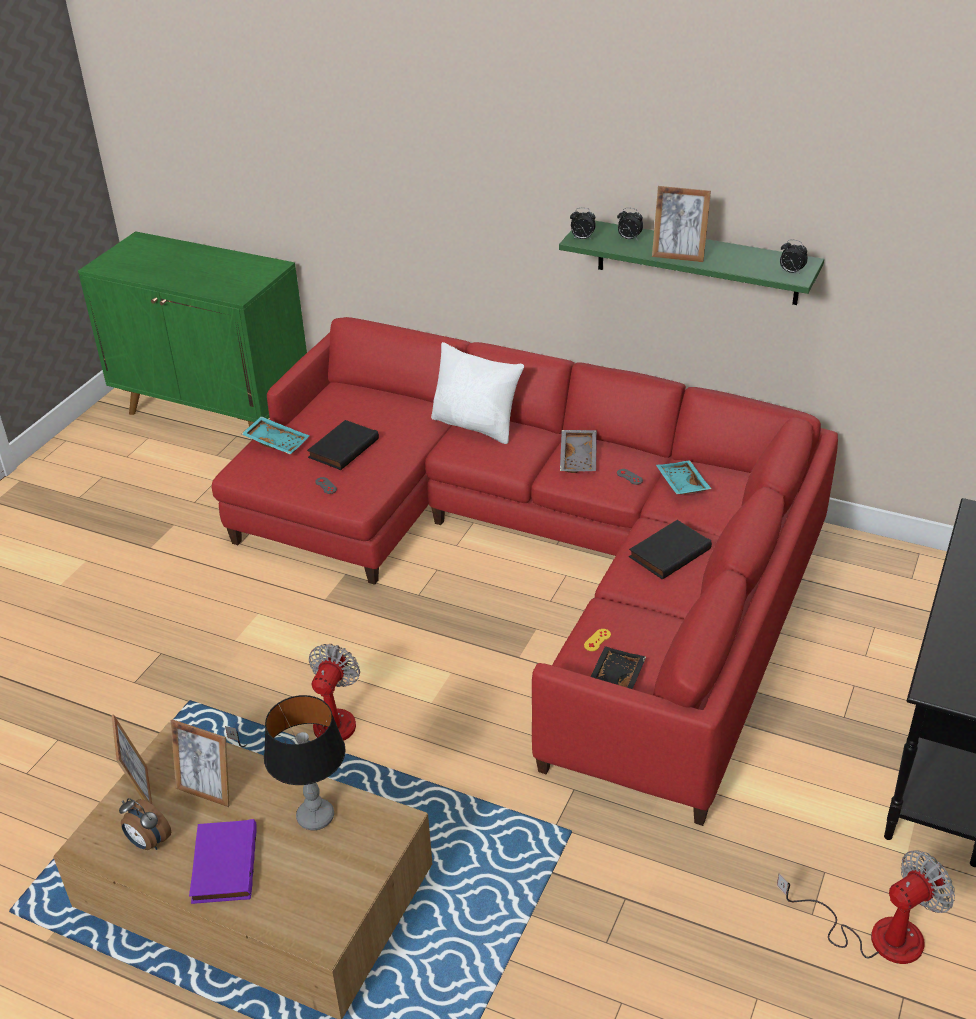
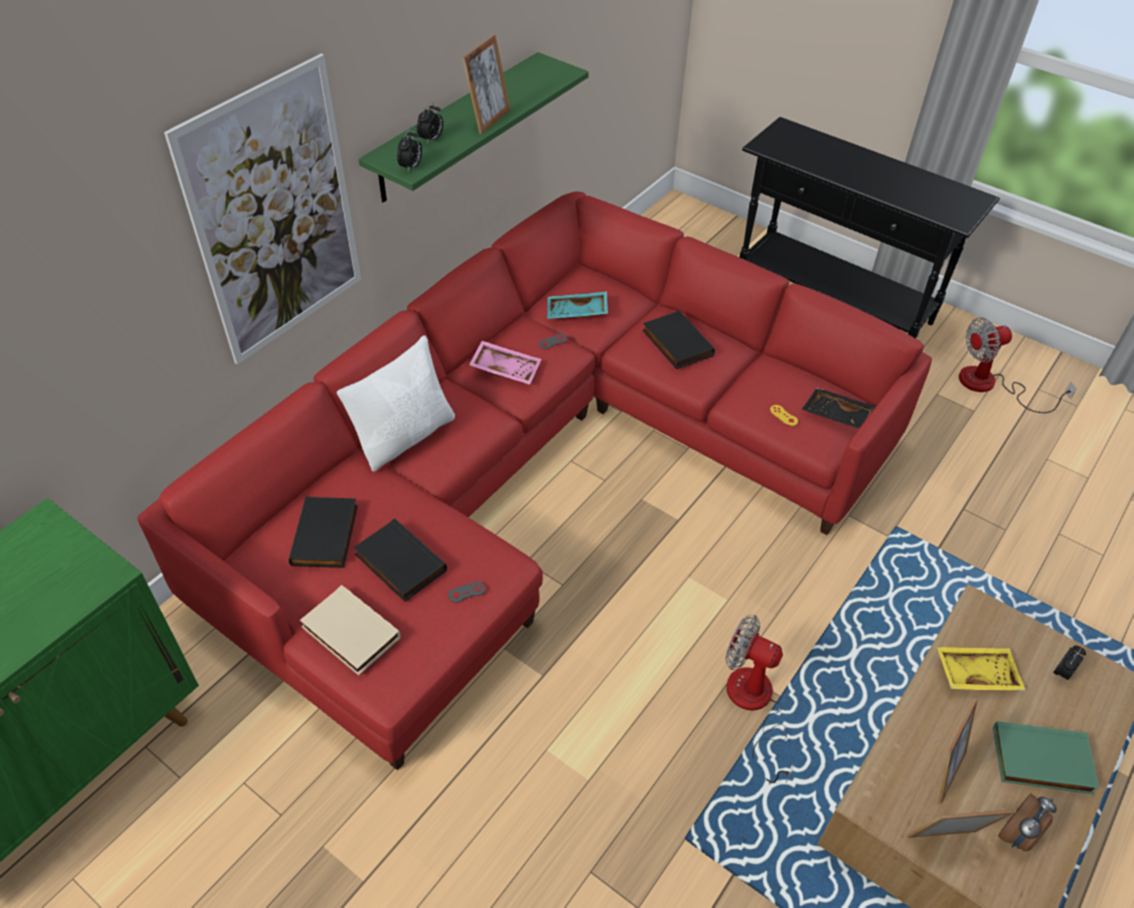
camera: 80 degrees left, 10 degrees up
(222, 864) = (1041, 762): purple book -> green book
(277, 441) = (349, 633): turquoise tray -> beige book
(316, 816) = (976, 673): table lamp -> yellow tray
(360, 412) = (327, 536): none -> black book
(497, 210) = (275, 215): none -> picture
(579, 457) = (506, 368): grey tray -> pink tray
(791, 272) = (556, 72): alarm clock -> alarm clock (1062, 673)
(876, 935) = (990, 385): fan -> fan turned 90 degrees counterclockwise

